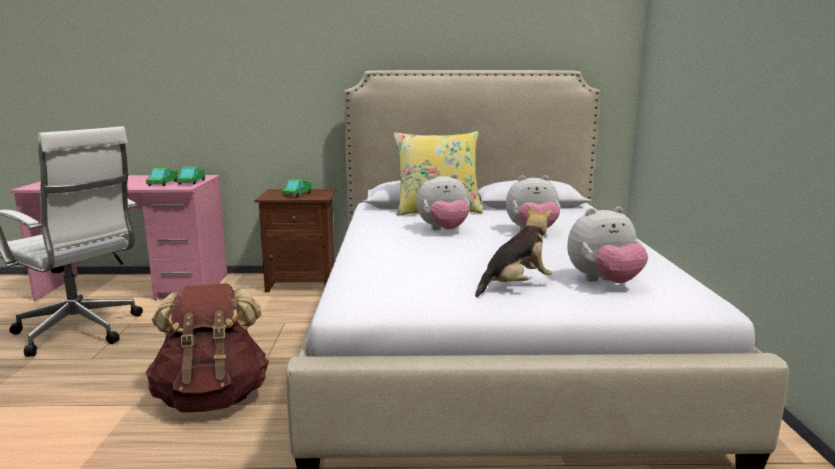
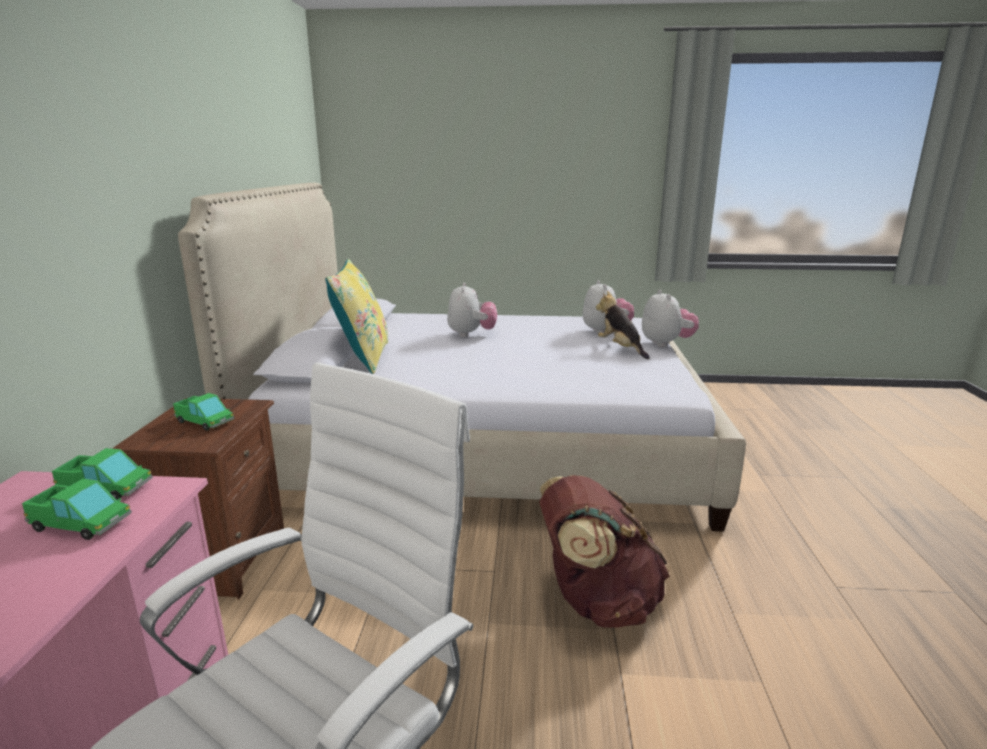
camera: 85 degrees left, 5 degrees up
(444, 230) = (455, 359): plush toy -> plush toy (666, 344)

